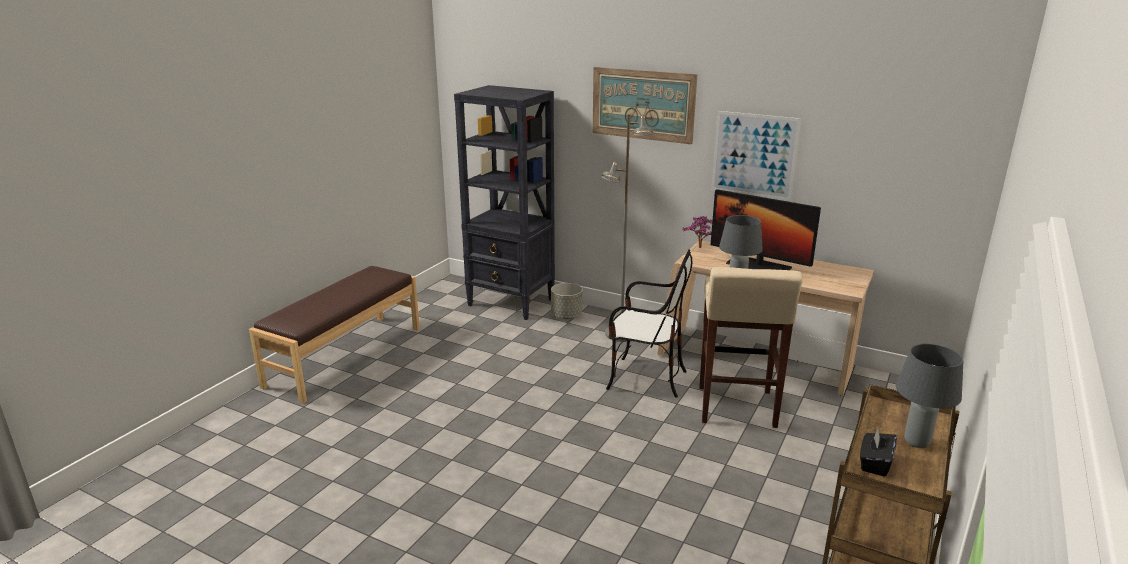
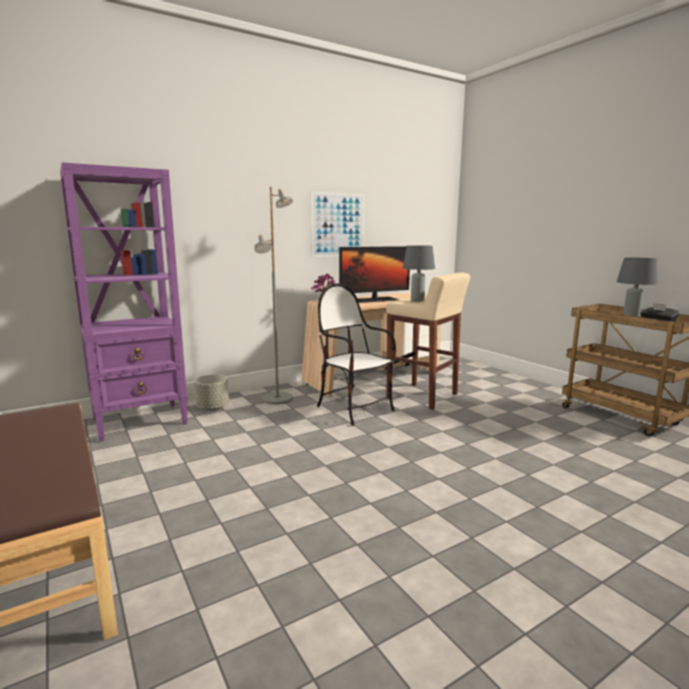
camera: 60 degrees left, 10 degrees down
(511, 303) = (141, 421): black bookcase -> purple bookcase
(643, 104) = (248, 189): picture -> none
(645, 378) = (354, 409): chair -> chair turned 90 degrees counterclockwise

